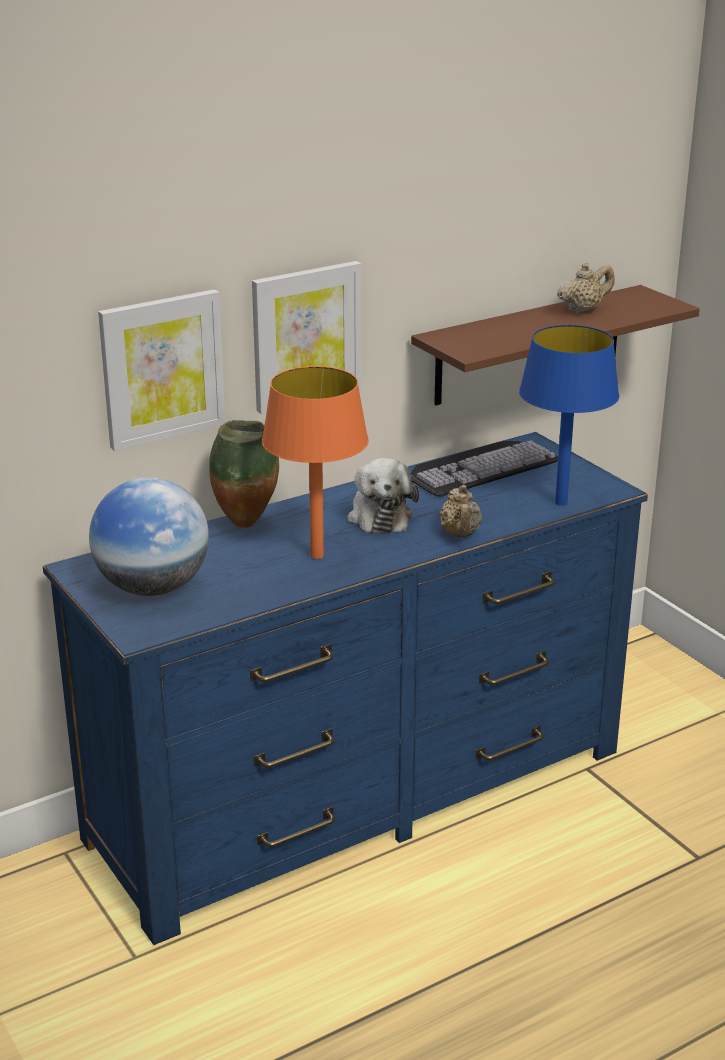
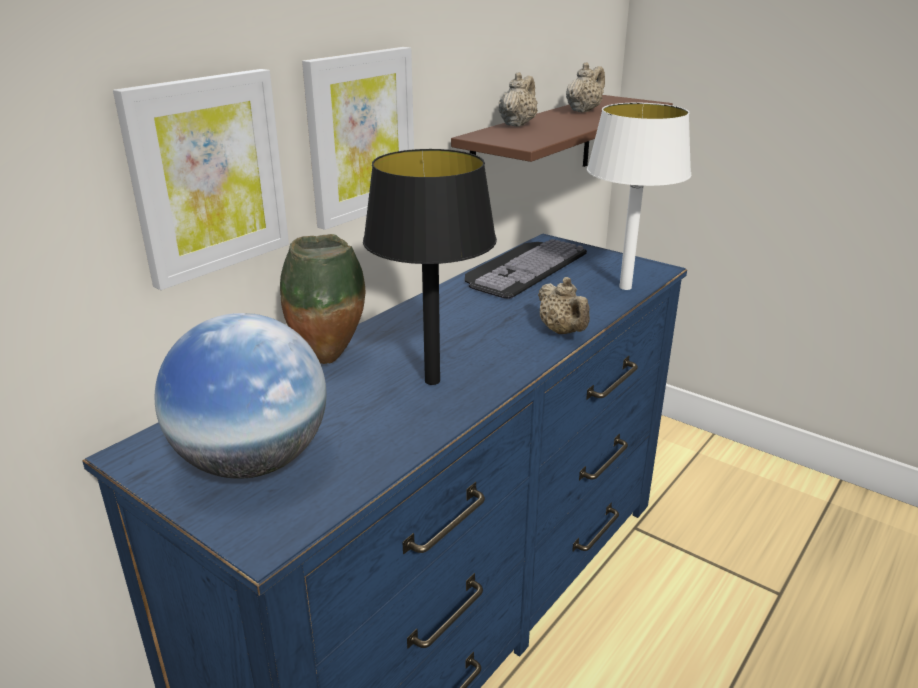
camera: 20 degrees left, 0 degrees up
(316, 555) = (432, 381): orange table lamp -> black table lamp
(379, 515) = (466, 326): plush toy -> none
(492, 324) = (517, 124): none -> beige teapot
(560, 503) = (625, 287): blue table lamp -> white table lamp

